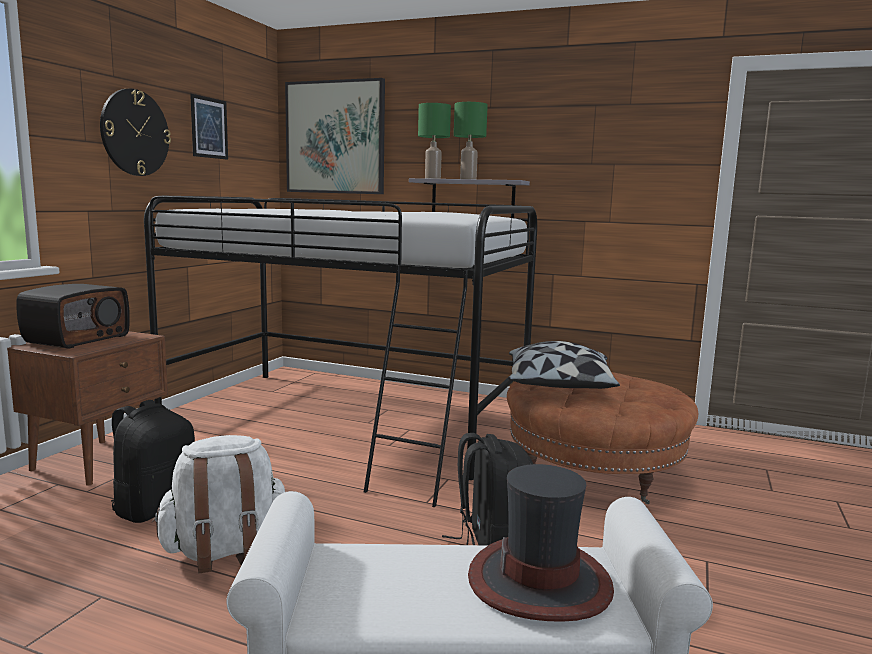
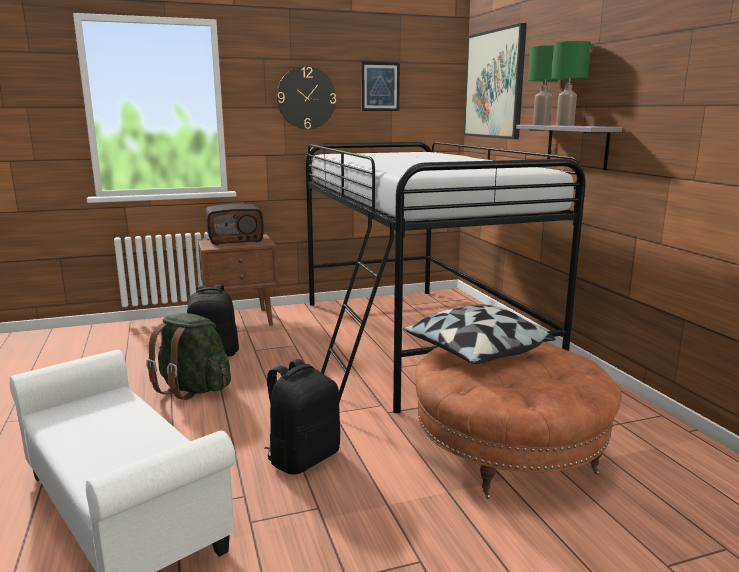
camera: 50 degrees right, 5 degrees up
(225, 551) = (193, 389): white backpack -> green backpack
(540, 581) = (136, 457): hat -> none

